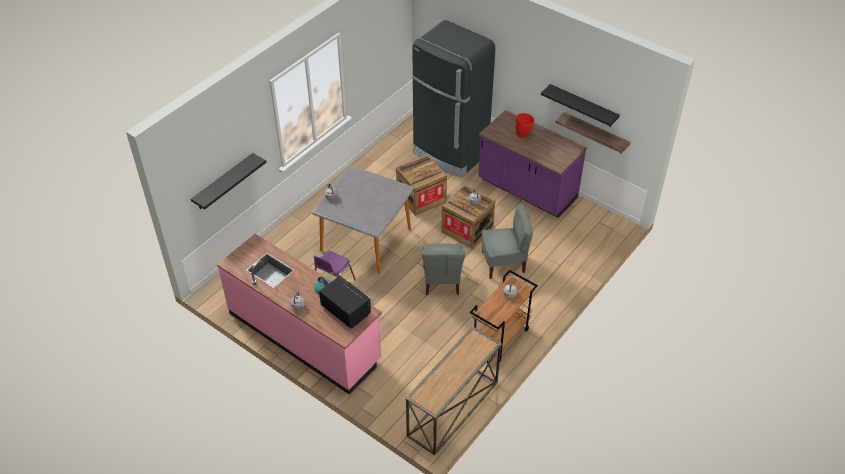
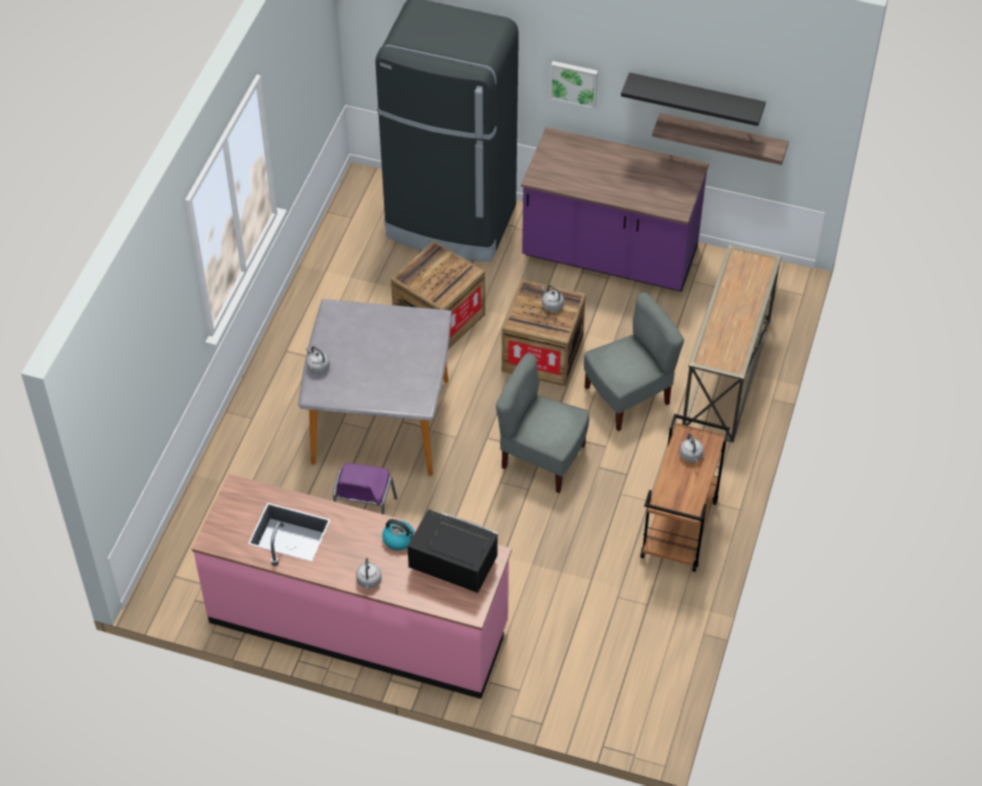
camera: 20 degrees left, 5 degrees up
(223, 182) = (147, 399): black shelf -> none
(442, 281) = (542, 458): grey chair -> grey chair turned 135 degrees clockwise
(453, 409) = (658, 670): console table -> console table (727, 375)
(522, 85) = (574, 83): none -> picture
(524, 135) = (597, 167): red vase -> none

